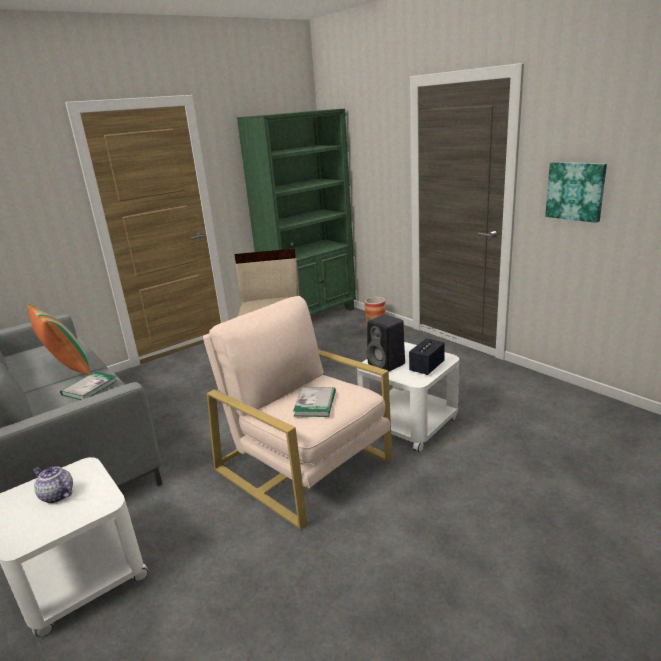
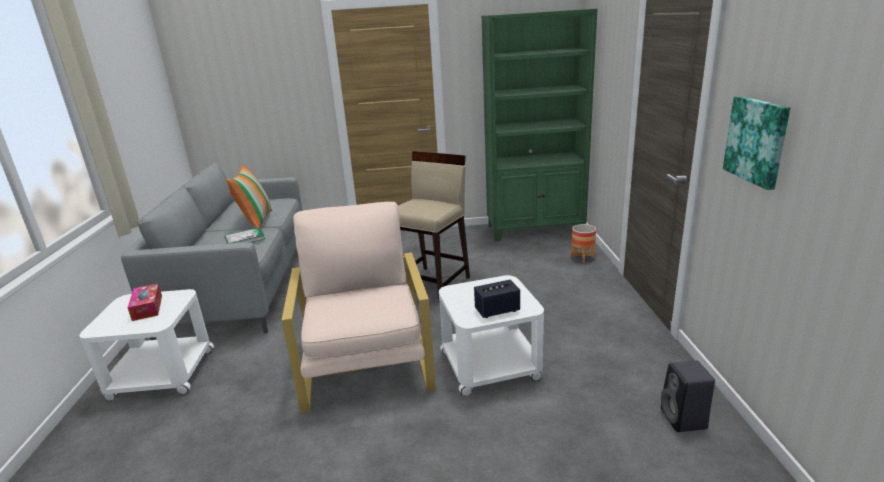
camera: 35 degrees right, 0 degrees up
(56, 495) = (147, 308): teapot -> tissue box
(315, 404) = (350, 307): book -> none
(387, 364) = (468, 295): black speaker -> black speaker (684, 420)

